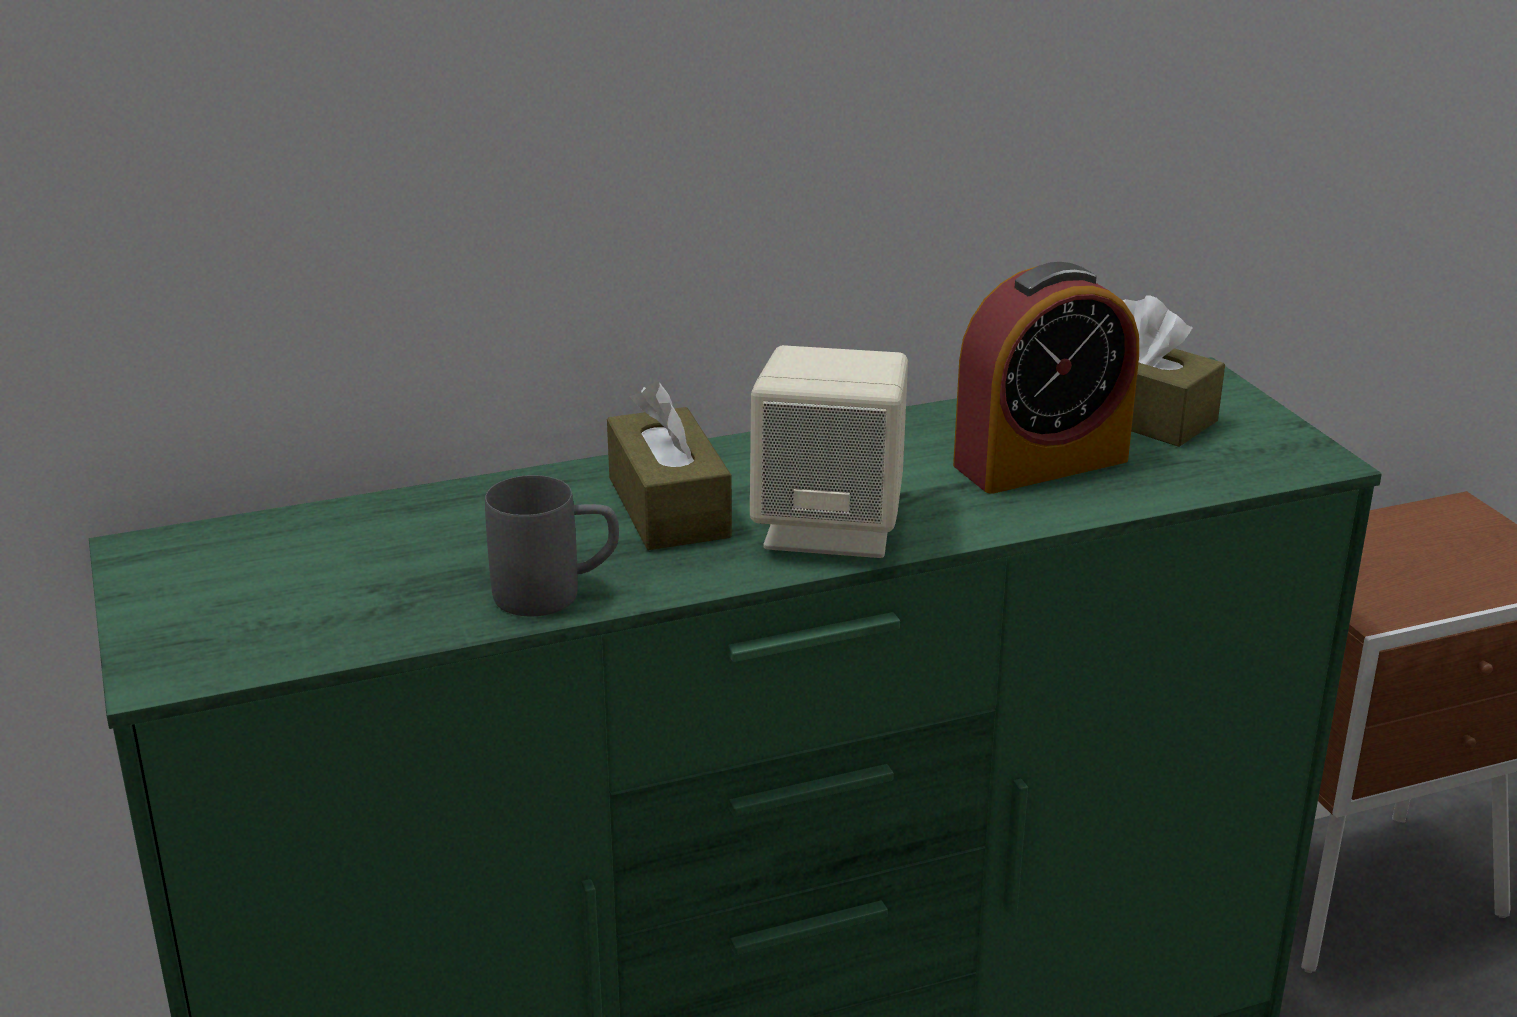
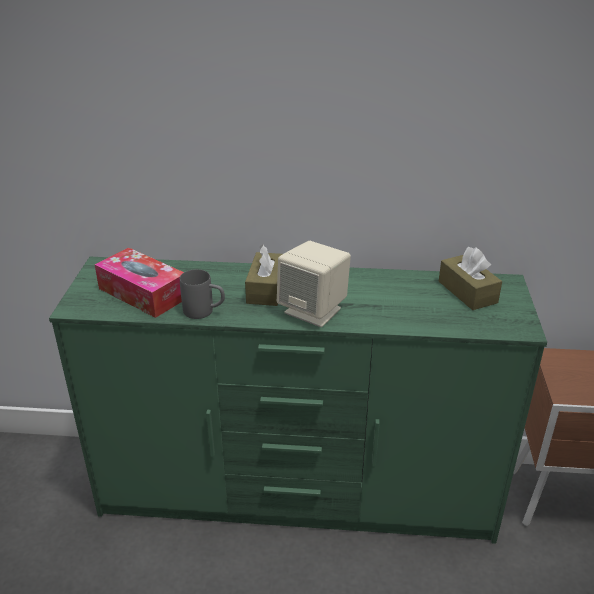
camera: 25 degrees right, 5 degrees up
(340, 590) = (143, 293): none -> tissue box
(1040, 462) = (412, 304): alarm clock -> none

